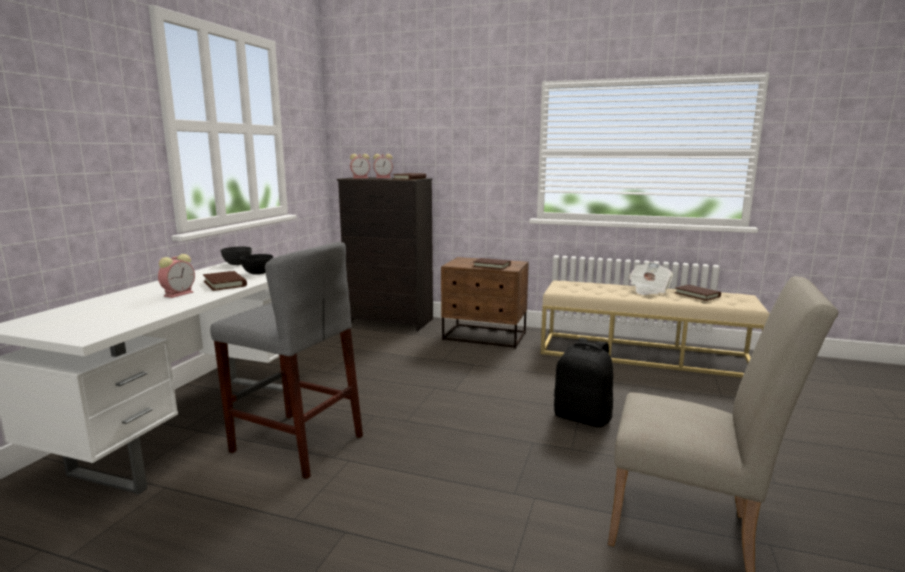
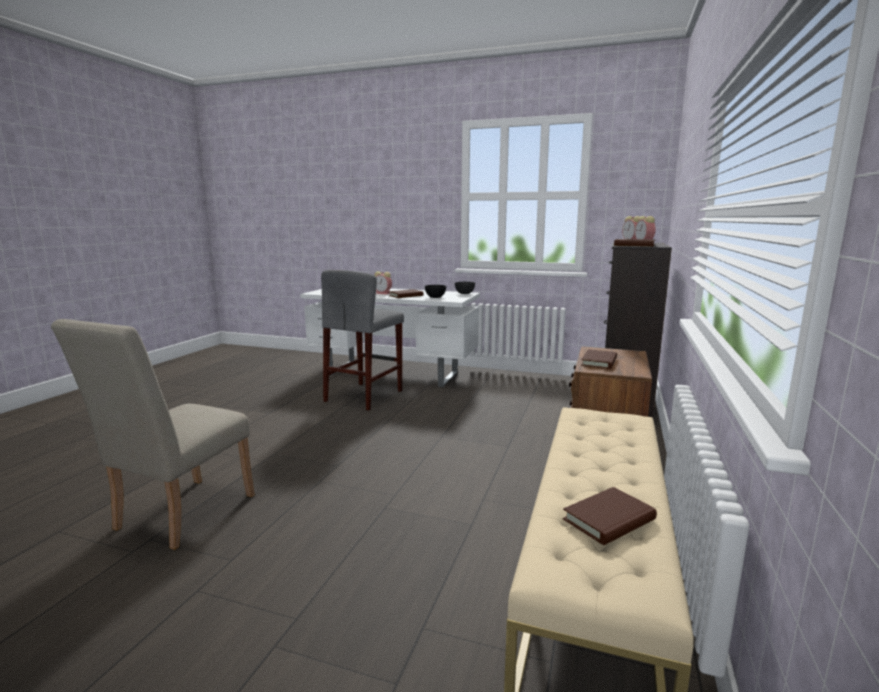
camera: 90 degrees right, 0 degrees up
(583, 418) = (375, 493): black backpack -> none
(648, 290) = (619, 475): newspaper -> none

